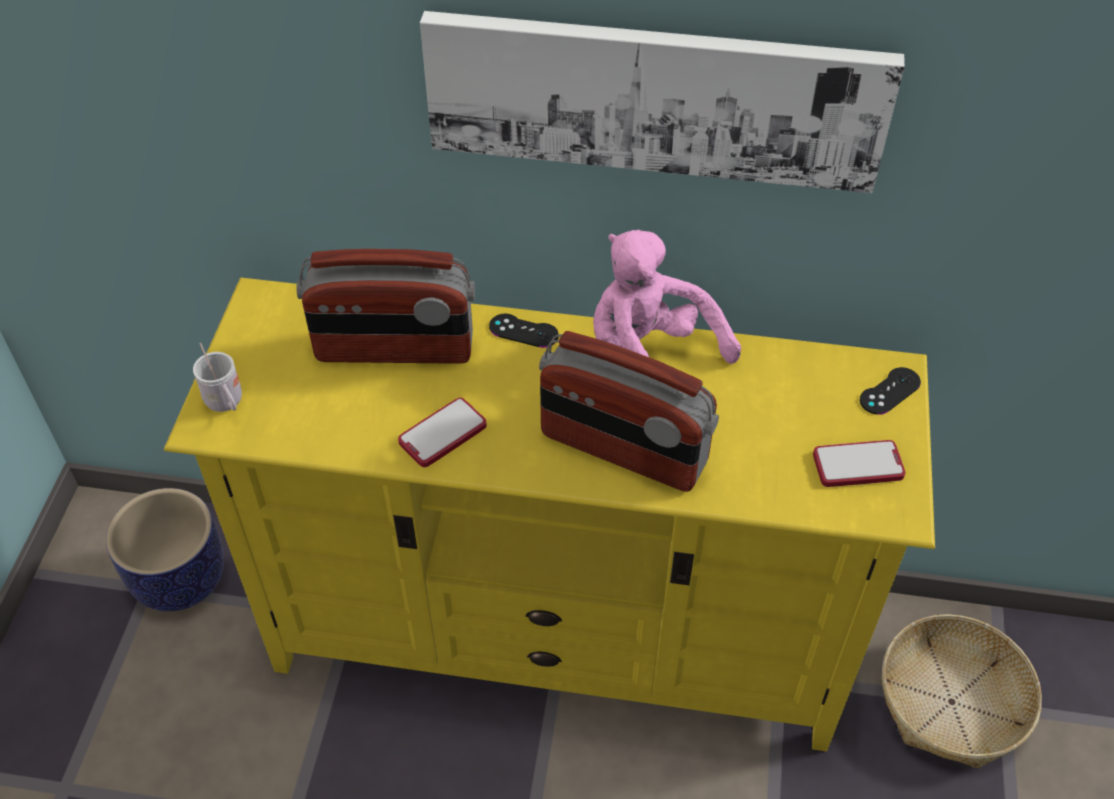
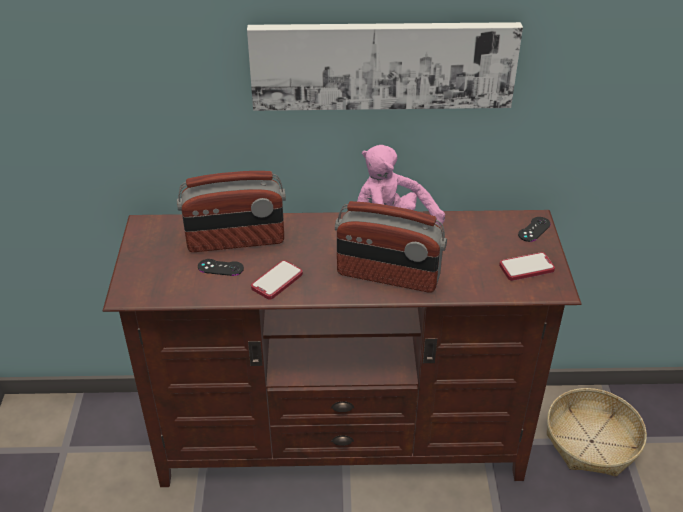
camera: 10 degrees left, 10 degrees down
(182, 579) = (86, 440): planter -> none
(226, 404) = (137, 281): white mug -> none
(523, 331) = (312, 223): black game controller -> black game controller (220, 267)
(559, 637) = (342, 440): yellow tv stand -> brown tv stand

